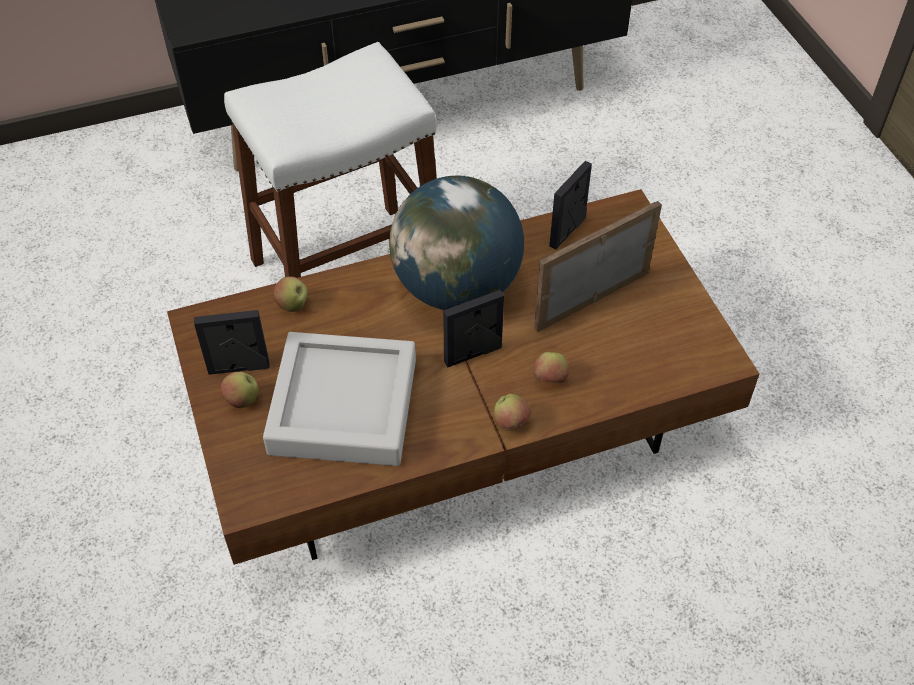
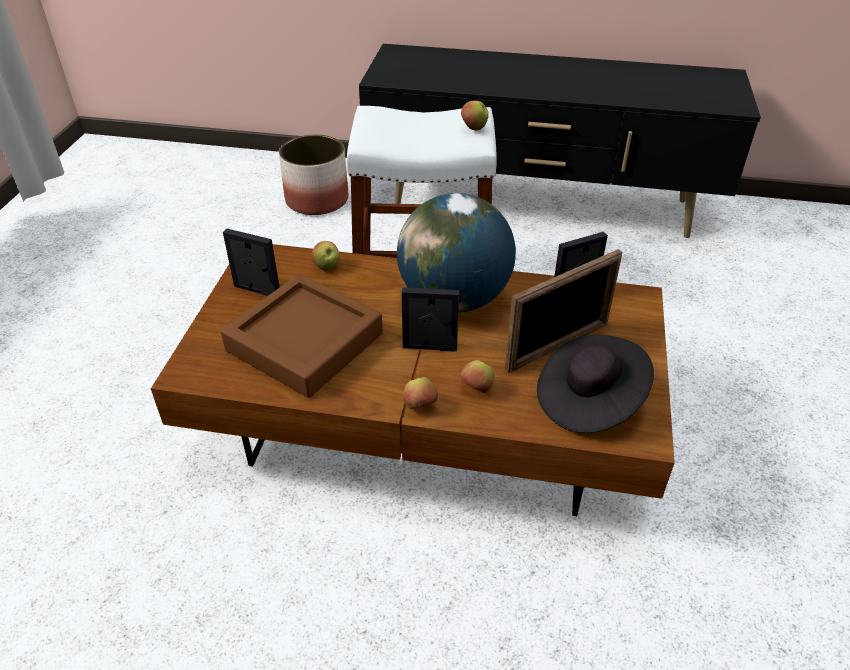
camera: 30 degrees right, 10 degrees down
(129, 196) = (317, 200): none -> planter
(242, 400) = (241, 310): apple -> apple (474, 128)
(343, 406) = (305, 342): grey tray -> brown tray
(591, 299) = (558, 347): picture frame -> picture frame turned 150 degrees clockwise
(654, 345) = (589, 400): none -> black hat

